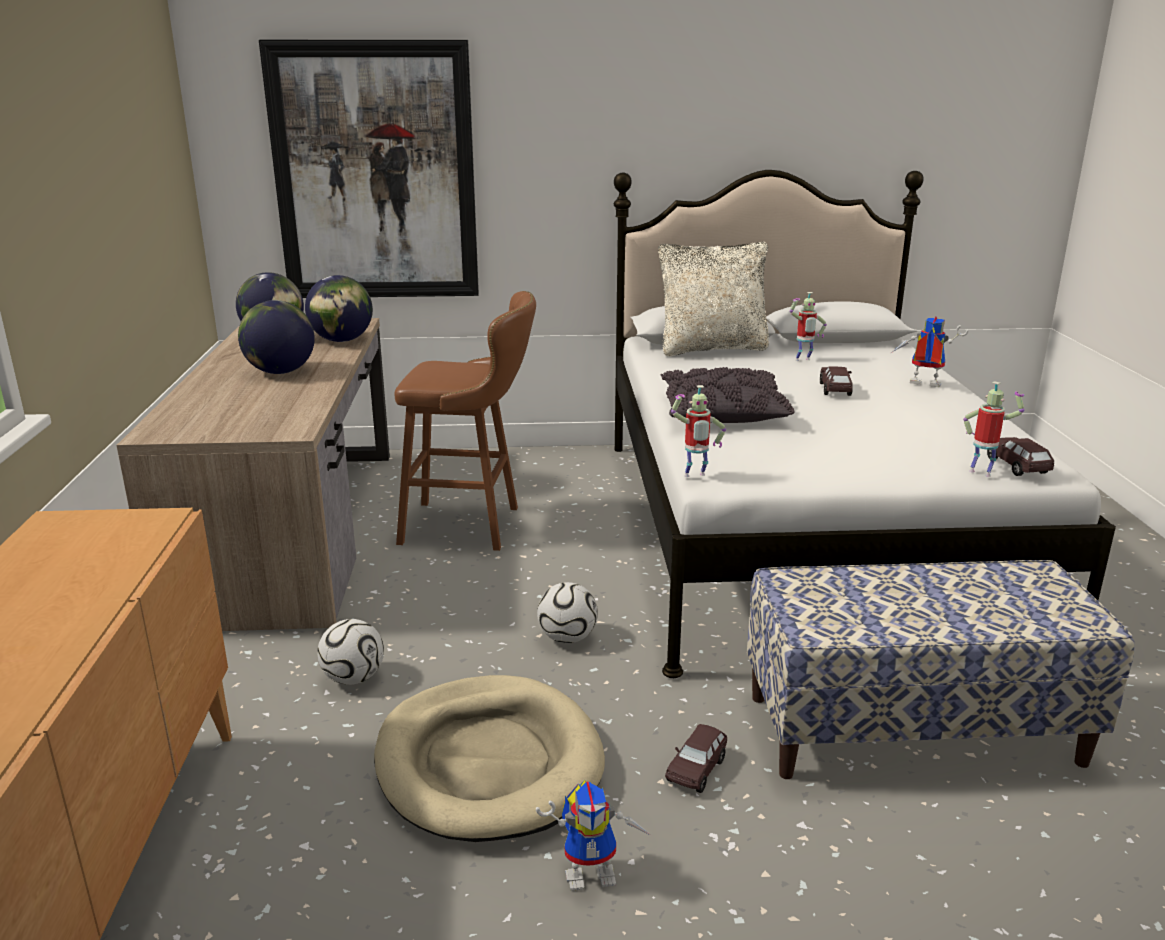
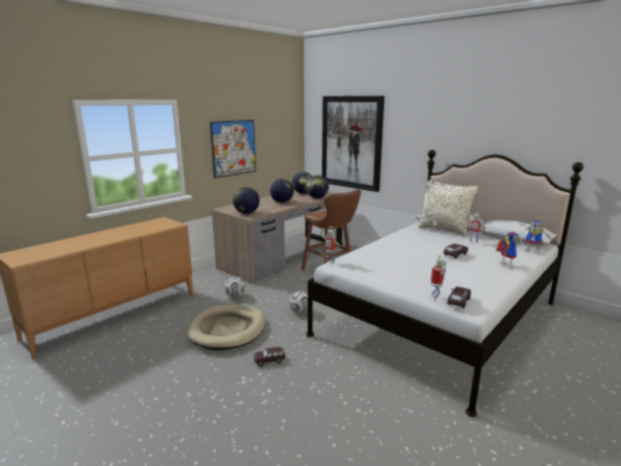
camera: 45 degrees right, 5 degrees down
(88, 223) = (234, 148): none -> picture
(259, 424) = (246, 213): none -> globe
(593, 872) = (204, 365): toy robot -> toy robot (533, 250)
(723, 412) = (390, 249): black pillow -> none
(912, 728) = (353, 391): bench -> none

